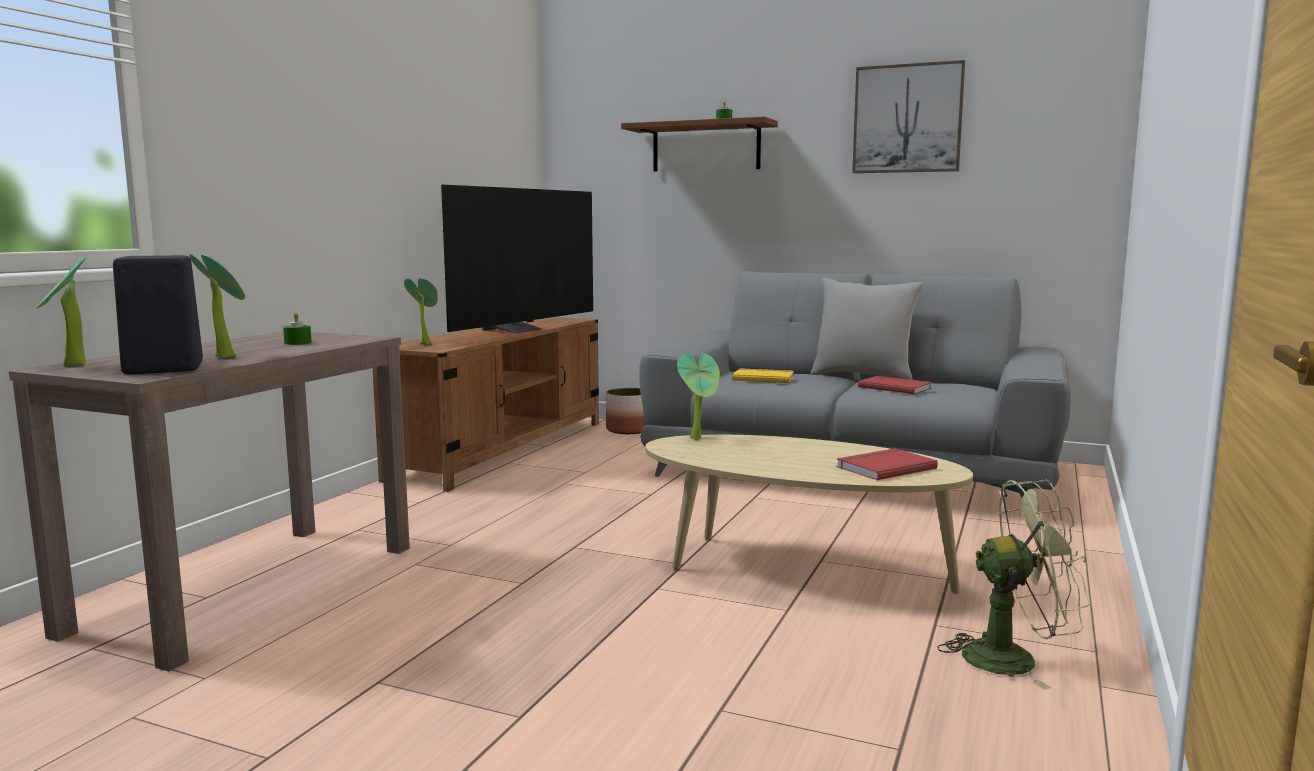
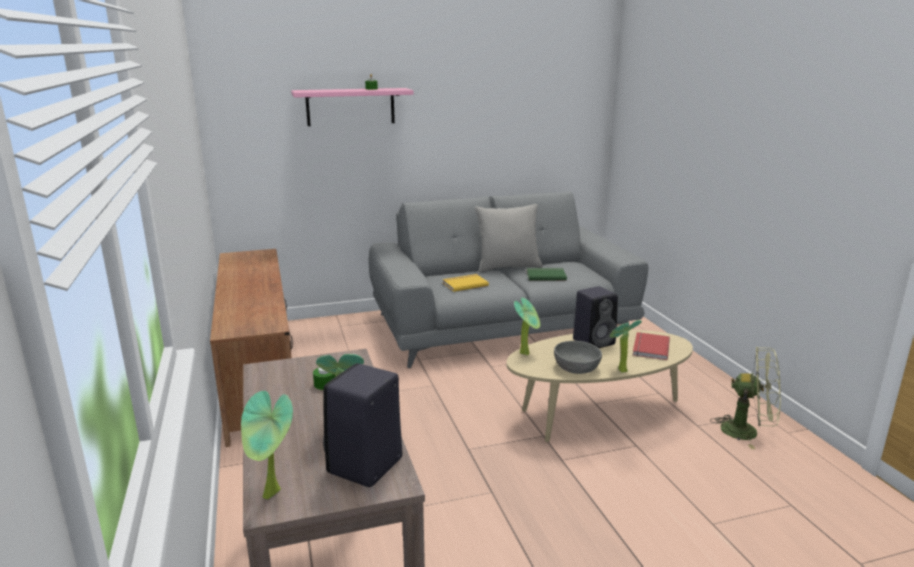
camera: 40 degrees left, 10 degrees up
(425, 344) = (243, 322): potted plant -> potted plant (620, 370)
(518, 330) = (261, 280): television -> none
(629, 430) = (316, 328): planter -> none
(706, 147) = (350, 107): brown shelf -> pink shelf
(726, 459) = (577, 367): none -> grey bowl
(816, 448) = (594, 341): none -> black speaker
(895, 387) = (545, 276): red book -> green book
(907, 119) = (493, 88): picture -> none
(1014, 658) = (747, 432): green fan -> green fan turned 60 degrees clockwise

